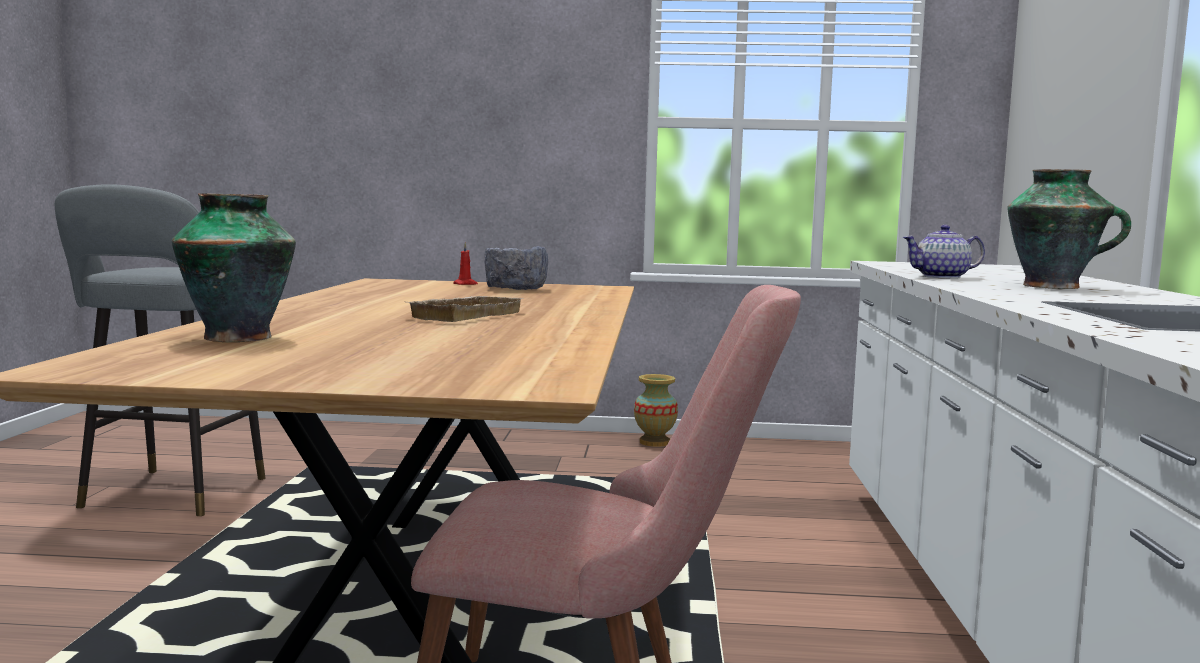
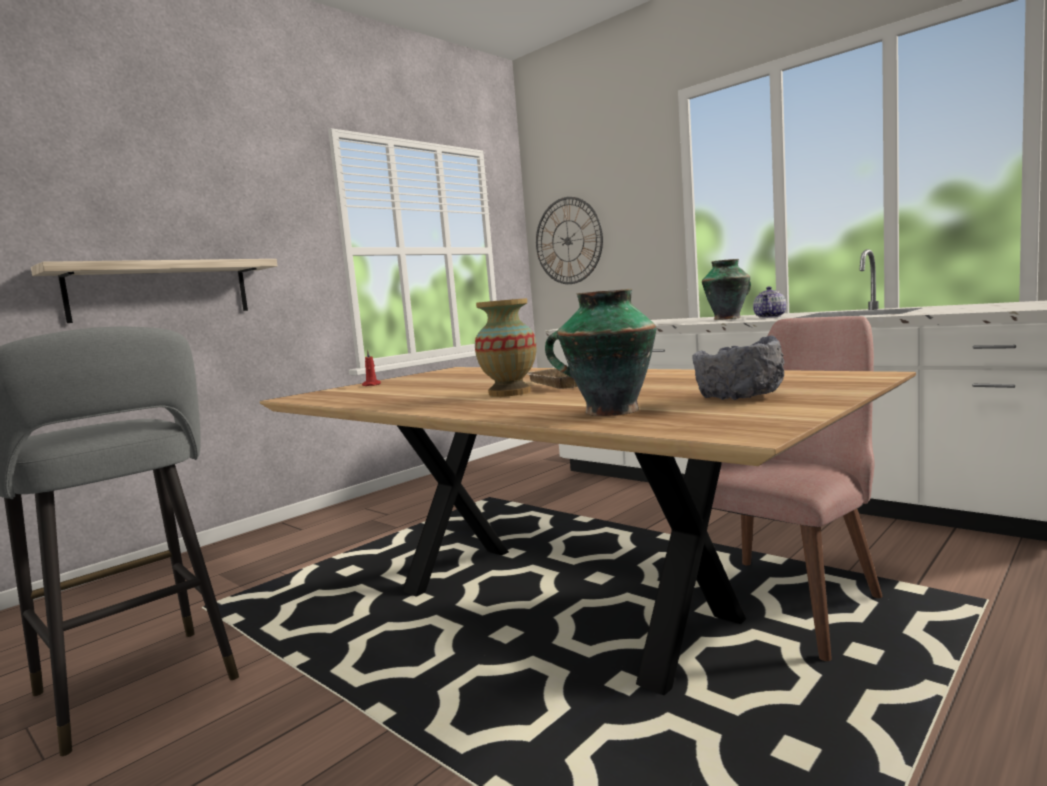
camera: 50 degrees left, 0 degrees up
(426, 156) = (161, 290): none -> shelf
(515, 289) = (426, 379): grey bowl -> grey bowl (739, 397)
(654, 442) = (400, 492): vase -> vase (509, 393)
(942, 277) = (665, 323): teapot -> teapot (770, 317)
(1041, 115) = (568, 241): none -> wall clock

